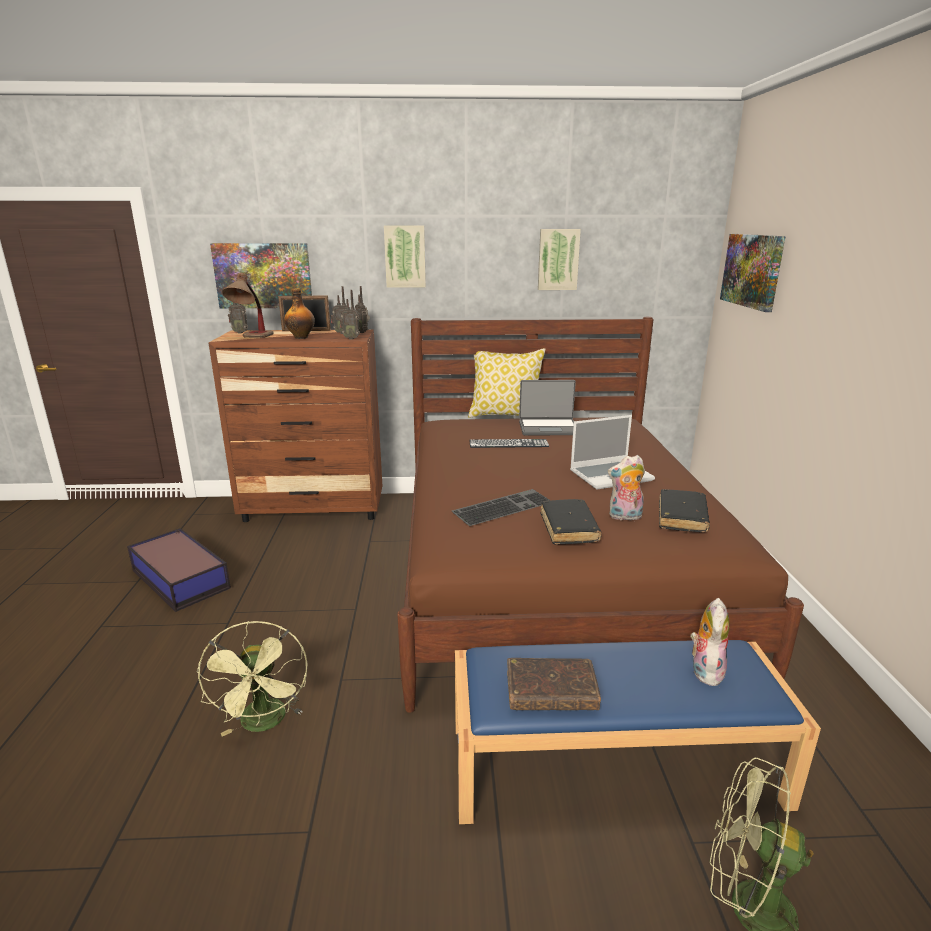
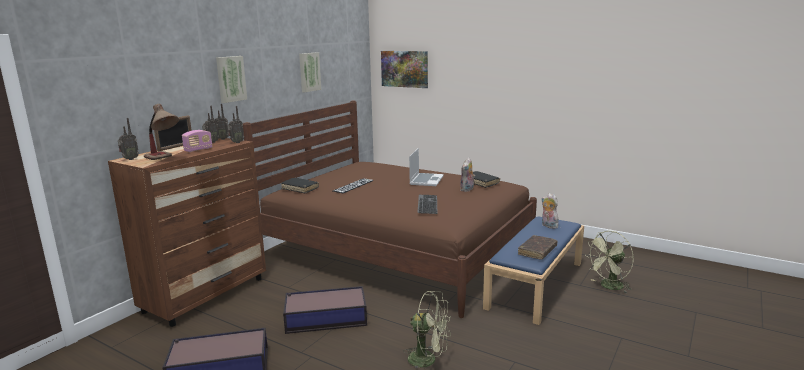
camera: 55 degrees left, 5 degrees down
(263, 275) = (131, 107): picture -> none
(301, 337) = (198, 150): bottle -> radio
(318, 595) = (325, 318): none -> storage box
(505, 415) = (306, 178): pillow -> none
(548, 428) = (348, 174): laptop -> none
(568, 528) = (464, 199): black book -> black book (300, 189)

